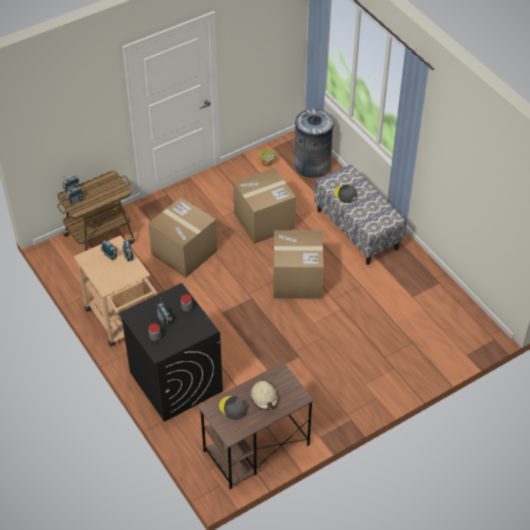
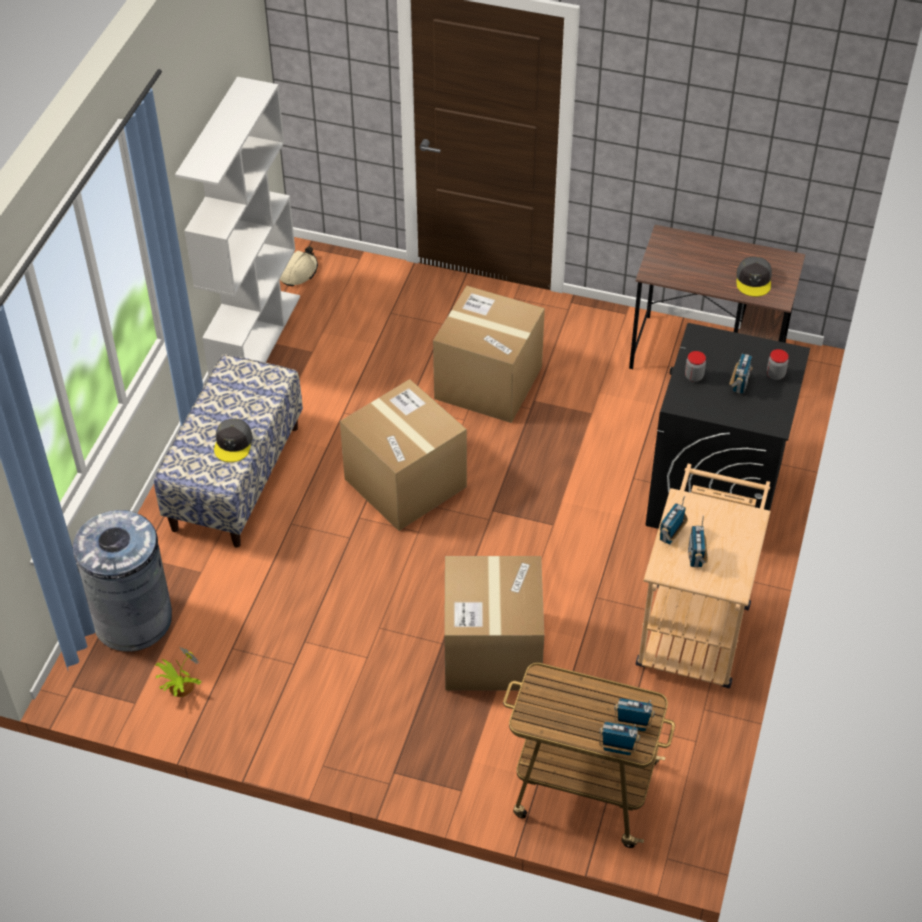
camera: 130 degrees left, 0 degrees up
(264, 221) = (325, 597): cardboard box -> cardboard box (488, 382)
(264, 398) = (705, 264): beige hard hat -> beige hard hat (298, 272)
(440, 282) = (255, 340): none -> white bookcase

